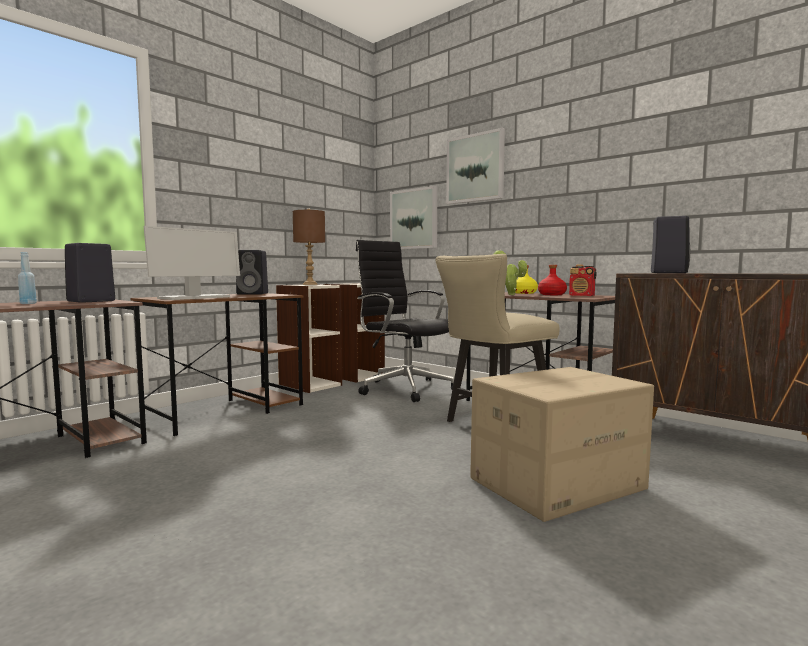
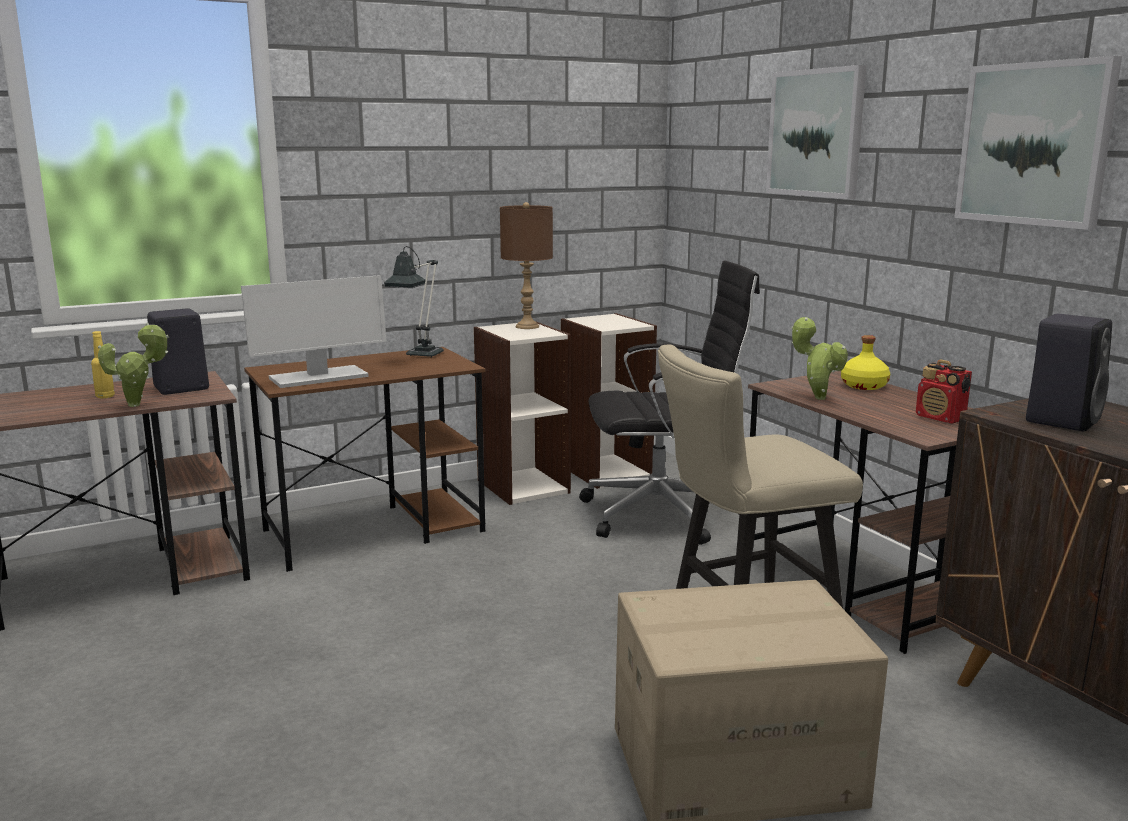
camera: 20 degrees right, 10 degrees up
(28, 303) = (105, 396): blue bottle -> yellow bottle
(63, 304) = (138, 405): none -> potted plant
(253, 294) = (421, 356): black speaker -> table lamp
(405, 388) = (664, 514): black office chair -> black office chair turned 105 degrees clockwise
(414, 219) = (720, 209): picture -> picture (1034, 144)
(551, 294) = (895, 404): red bottle -> none

